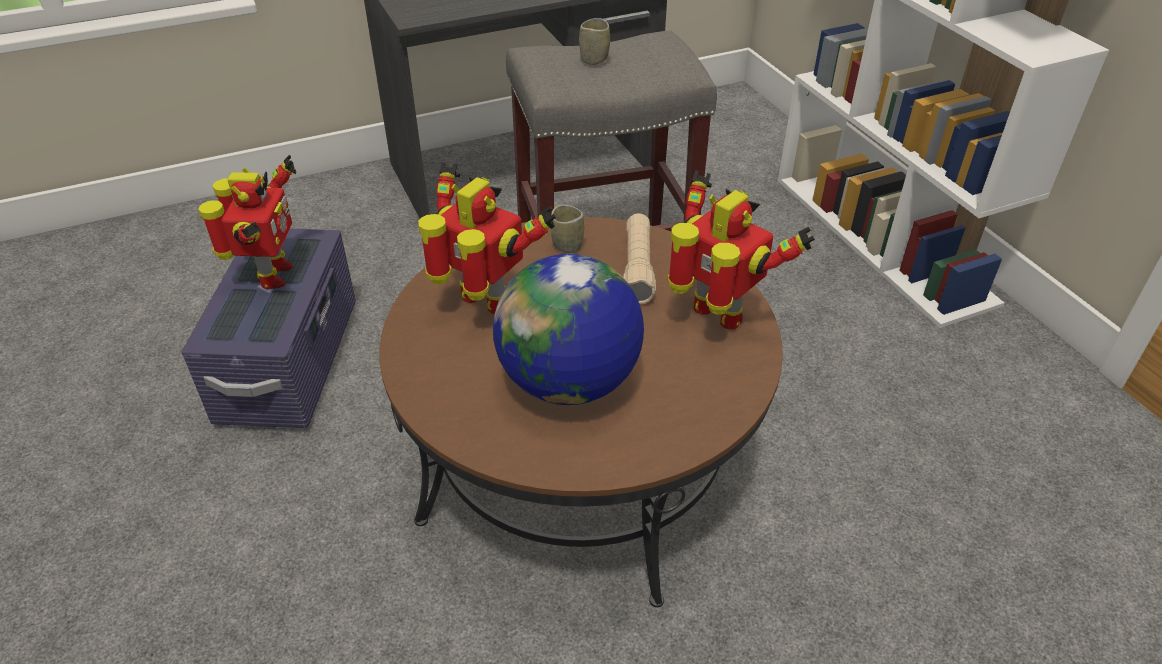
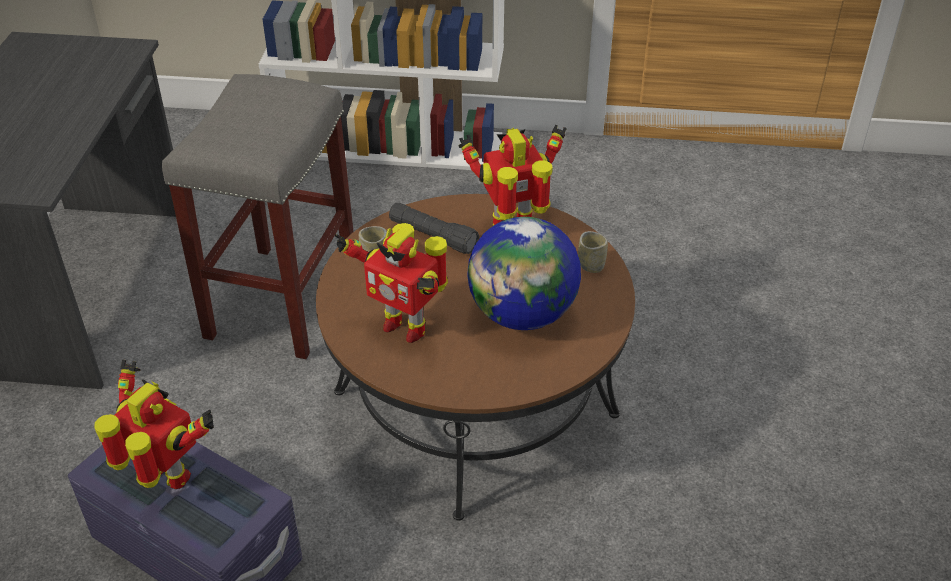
camera: 60 degrees left, 0 degrees up
(484, 304) = (405, 326): toy robot -> toy robot turned 120 degrees counterclockwise
(594, 59) = (245, 124): cup -> cup (591, 265)
(638, 268) = (433, 236): beige flashlight -> black flashlight

